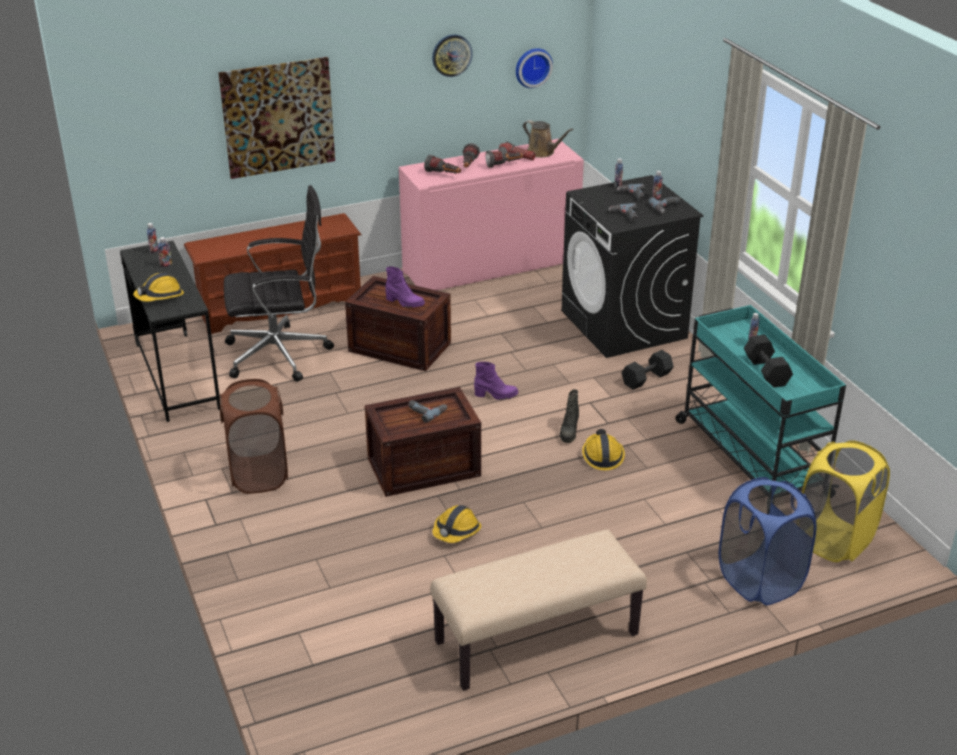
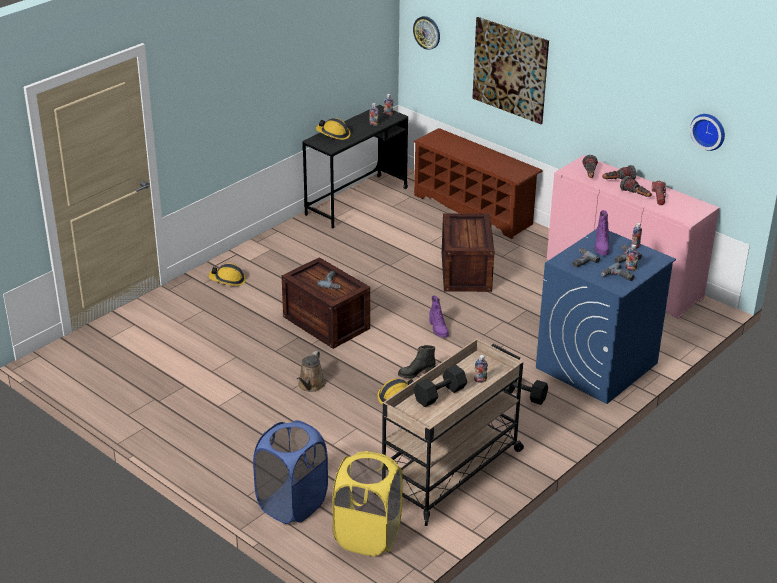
camera: 65 degrees right, 0 degrees up
(258, 474) = (273, 264): brown laundry basket -> none
(280, 354) = (414, 229): black office chair -> none
(404, 303) = (466, 237): purple boot -> purple boot (601, 247)
(451, 55) = (641, 85): wall clock -> wall clock (427, 32)
(456, 531) = (264, 355): hard hat -> hard hat (228, 280)
(536, 639) = (173, 415): beige bench -> none
(542, 152) = (681, 206): brown watering can -> brown watering can (310, 385)
(624, 325) = (596, 366): black washing machine -> blue washing machine
(750, 457) = (451, 471): turquoise cart -> beige cart

